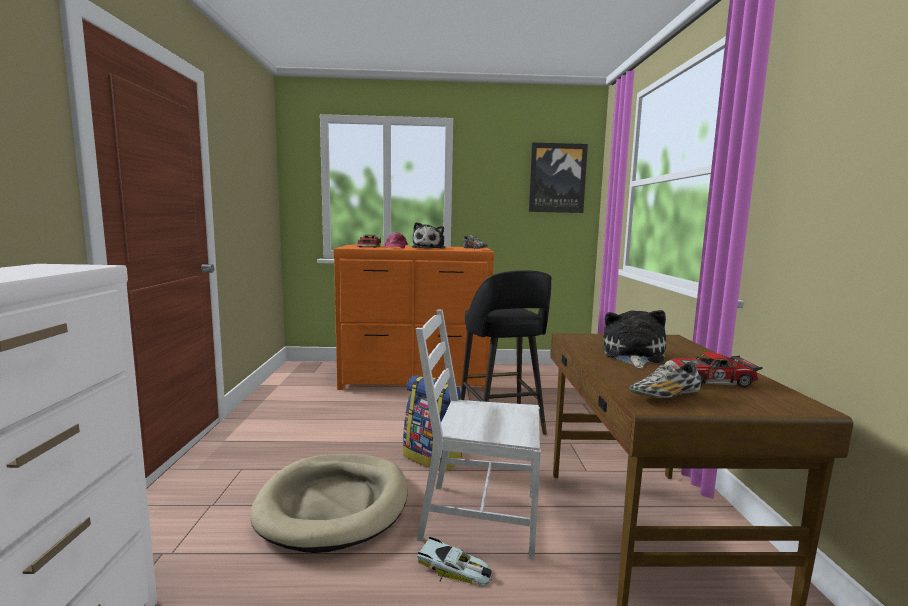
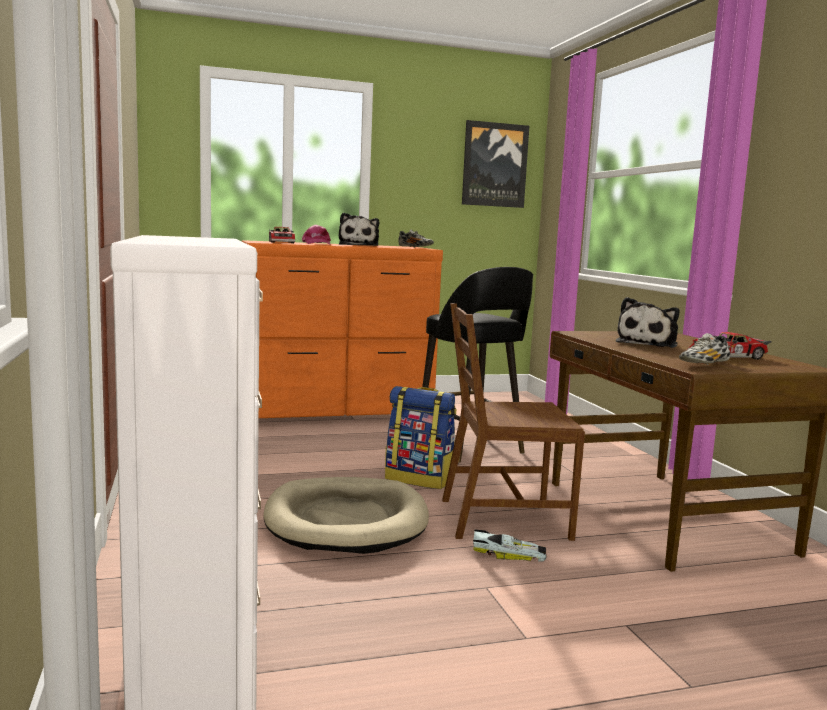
camera: 15 degrees left, 0 degrees up
(478, 517) = (503, 518): white chair -> brown chair
(632, 356) = (648, 344): plush toy -> plush toy turned 150 degrees counterclockwise

